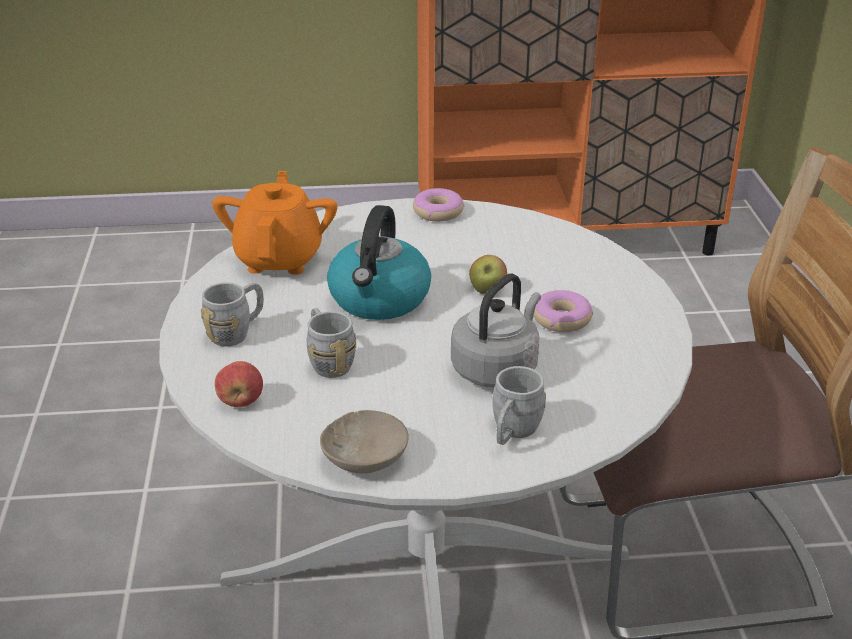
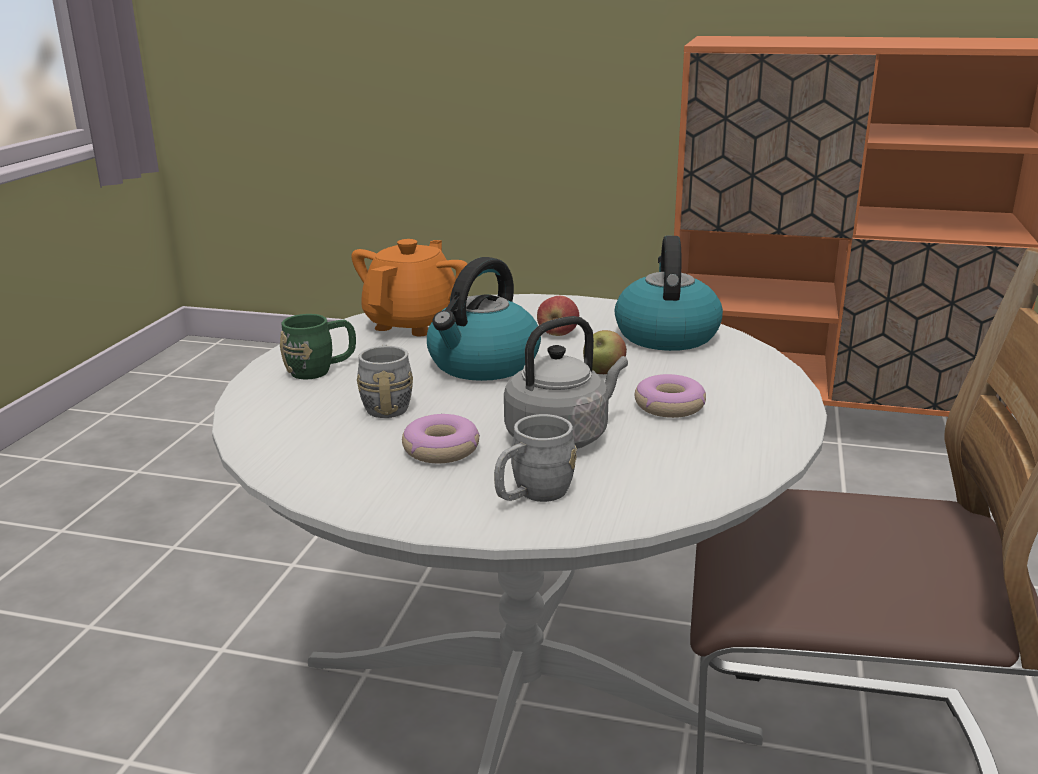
camera: 20 degrees right, 10 degrees down
(237, 332) = (321, 370): grey mug -> green mug
(241, 401) = (272, 422): apple -> apple (558, 334)
(366, 460) = (350, 490): beige bowl -> none
(438, 212) = (601, 308): donut -> donut (441, 449)
(512, 237) = (666, 335): none -> kettle

